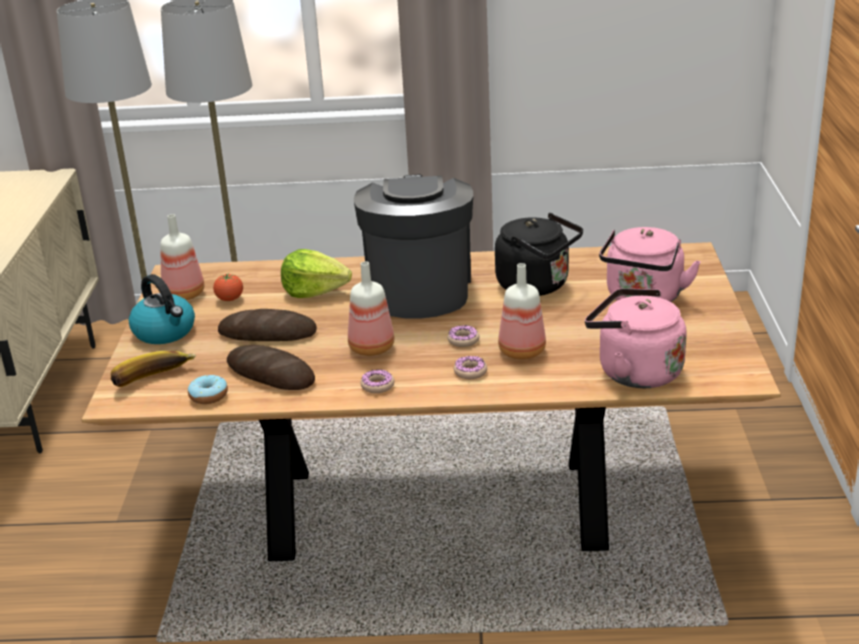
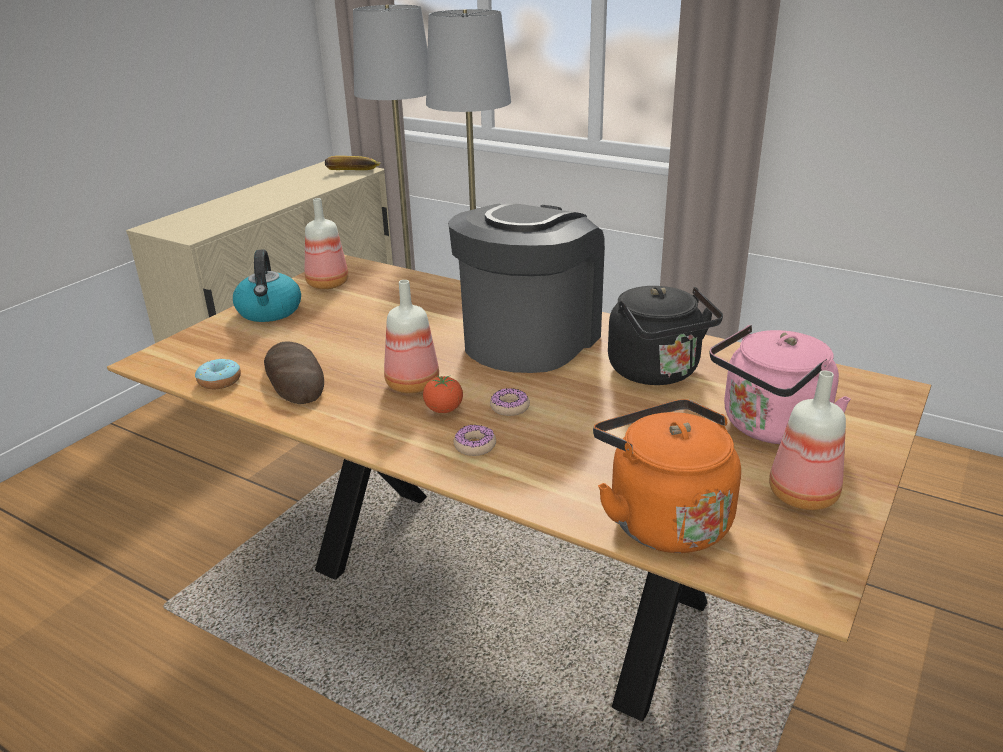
camera: 30 degrees right, 0 degrees up
(154, 381) = (202, 352): banana -> banana (353, 172)
(230, 299) = (356, 299): tomato -> tomato (444, 410)
(268, 333) = (344, 339): bread -> none
(315, 291) = (434, 312): lettuce -> none
(377, 386) = (368, 426): donut -> none
(520, 352) = (554, 442): bottle -> bottle (800, 496)
(634, 372) = (663, 519): pink kettle -> orange kettle

